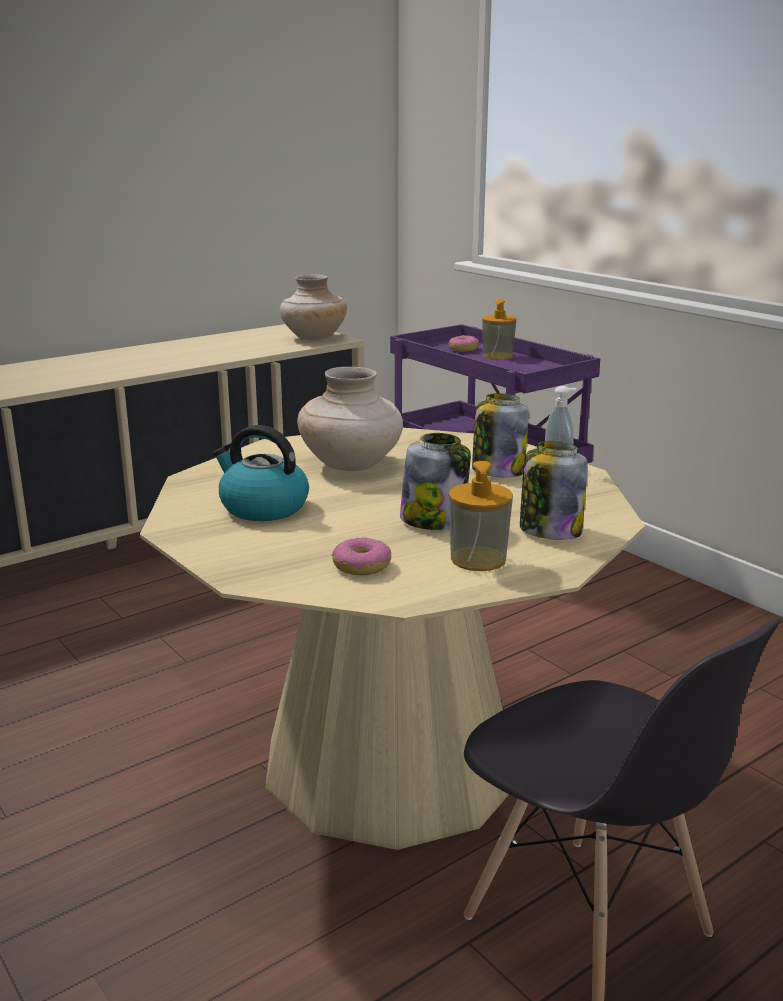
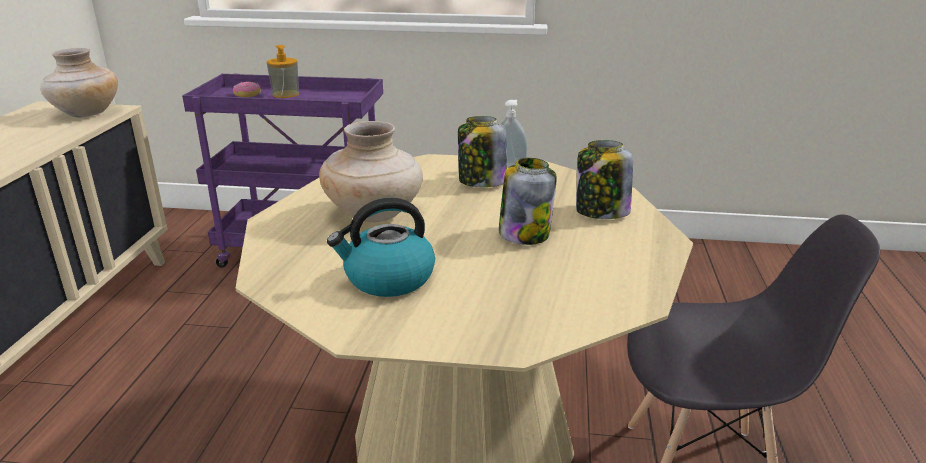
camera: 45 degrees left, 5 degrees up
(361, 566) = (562, 291): donut -> none
(478, 559) = (610, 250): soap dispenser -> none

